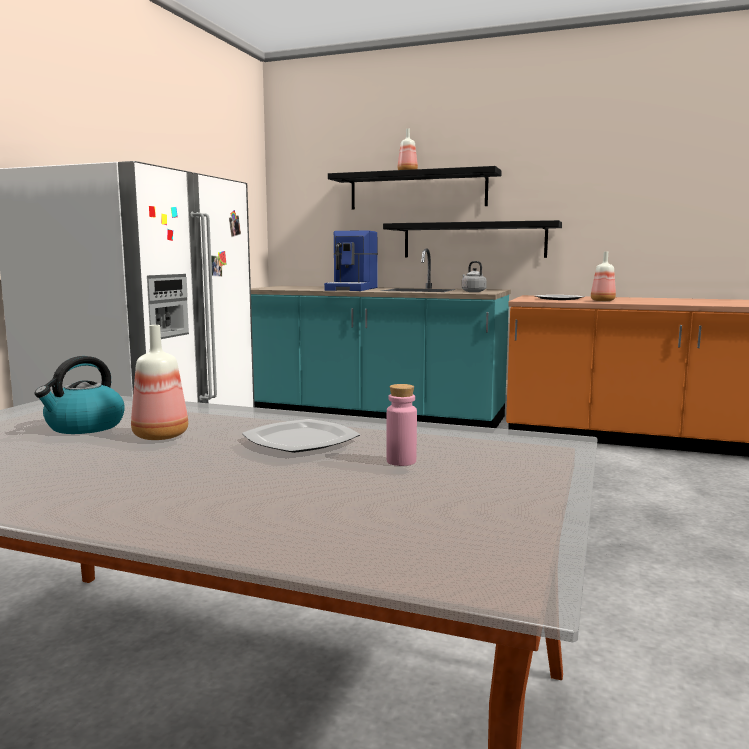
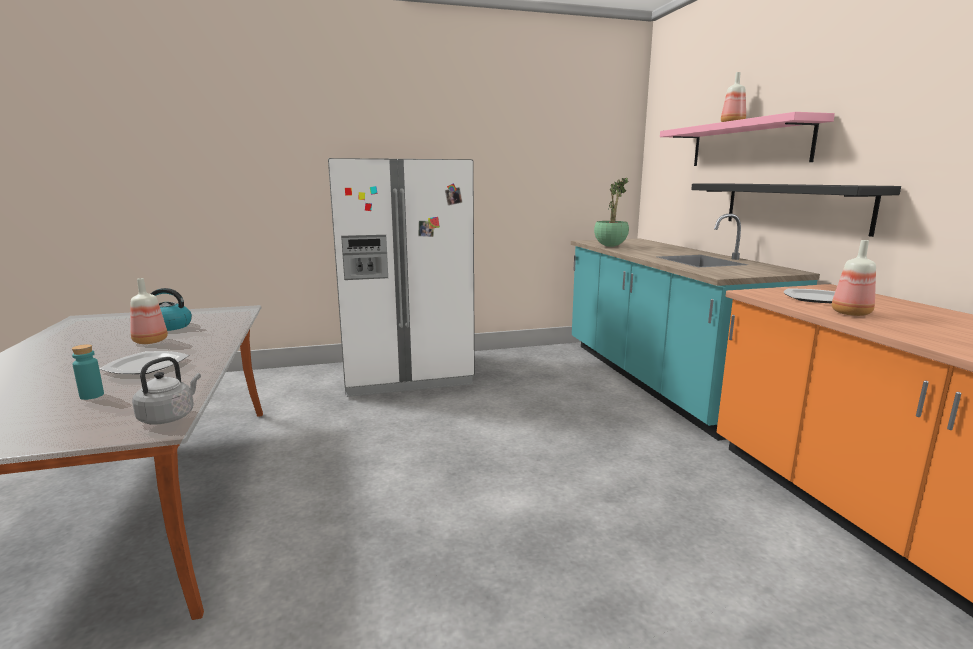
camera: 55 degrees right, 5 degrees up
(303, 289) = (610, 246): none -> potted plant
(353, 289) = (650, 251): coffee machine -> none
(401, 461) = (92, 395): pink bottle -> turquoise bottle
(417, 190) = (748, 144): black shelf -> pink shelf
(472, 291) = (728, 271): grey kettle -> grey kettle (169, 417)

